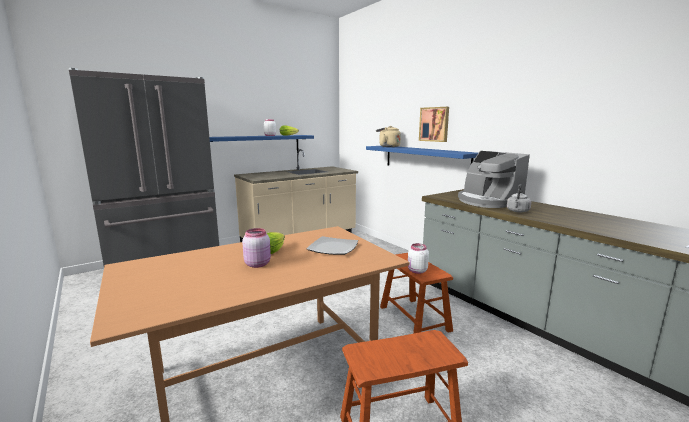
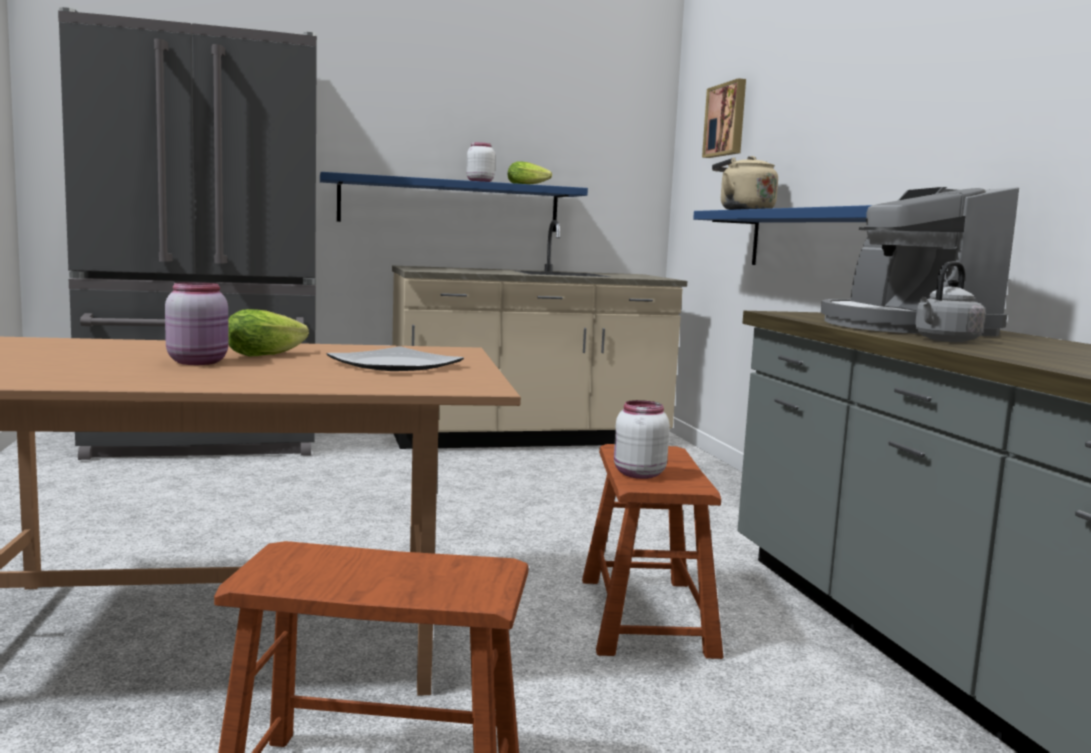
camera: 20 degrees right, 5 degrees down
(434, 124) = (850, 144): picture -> picture (727, 120)

